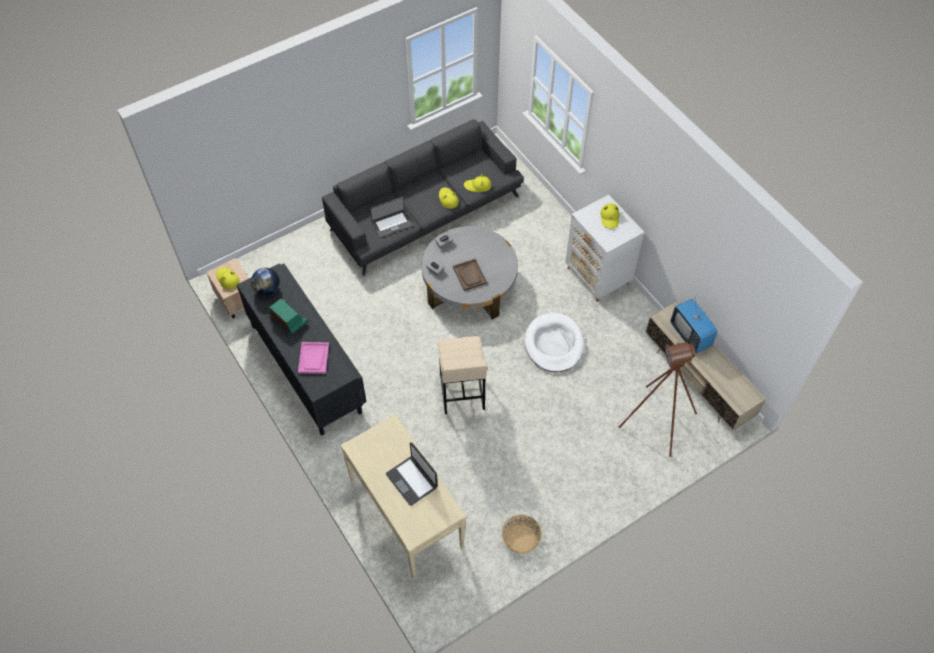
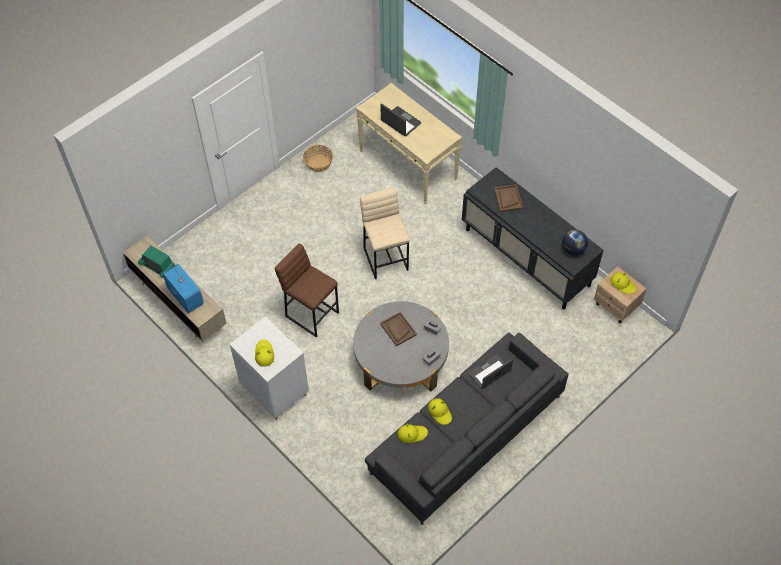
camera: 170 degrees right, 0 degrees up
(288, 319) = (543, 226): radio -> radio (157, 265)
(314, 358) = (508, 199): pink tray -> brown tray
(554, 344) = (311, 313): white dog bed -> brown stool
(657, 420) = (215, 262): brown floor lamp -> none

